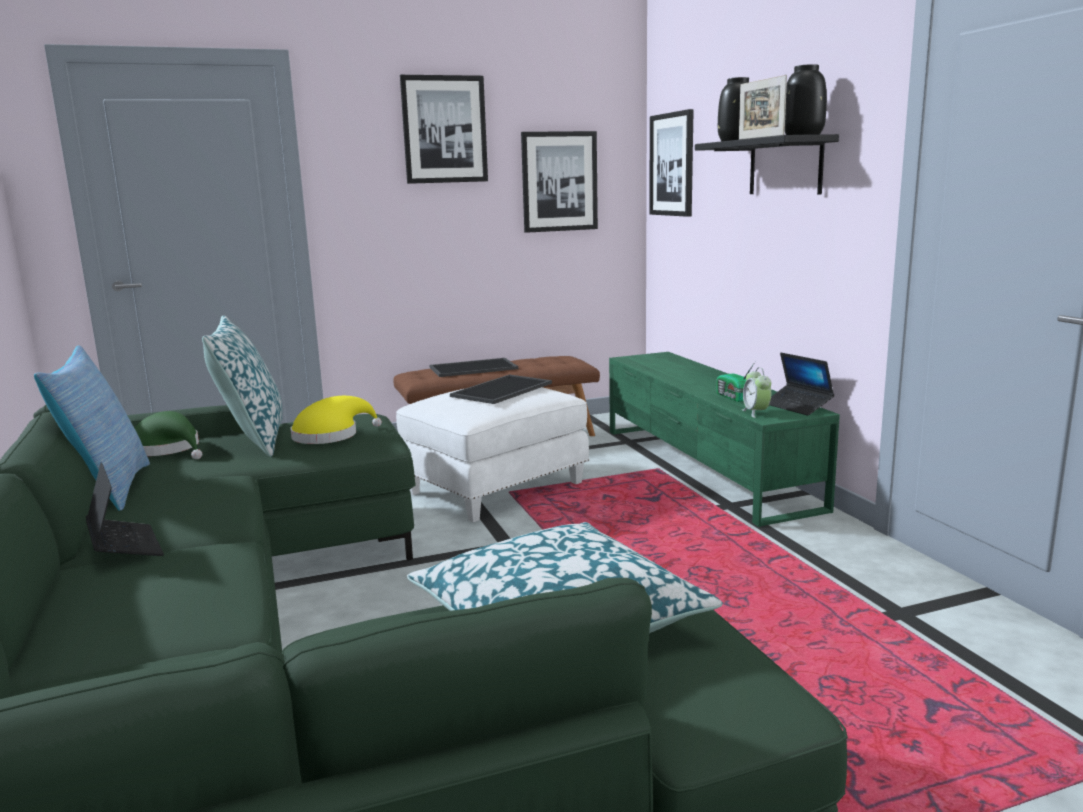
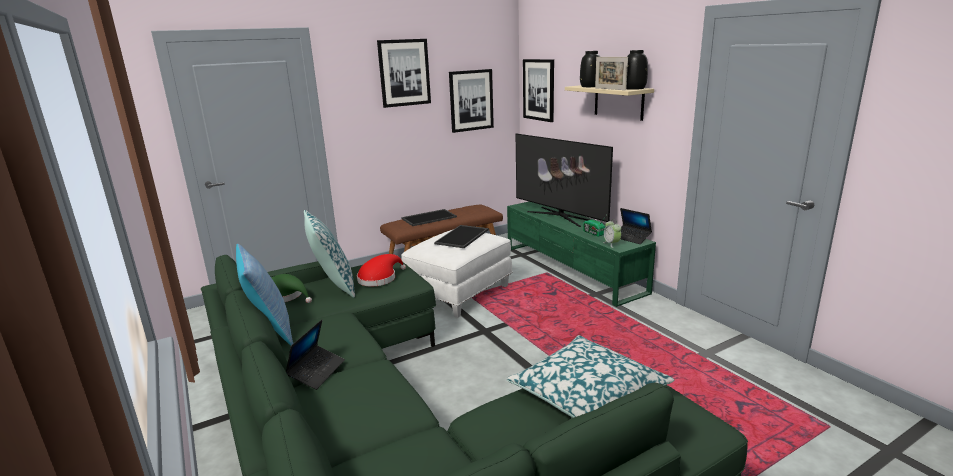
camera: 10 degrees left, 5 degrees up
(125, 547) = (317, 371): laptop -> laptop turned 60 degrees clockwise
(330, 435) = (379, 278): yellow hat -> red hat
(688, 373) = (559, 216): none -> television
(785, 167) = (618, 102): black shelf -> beige shelf

